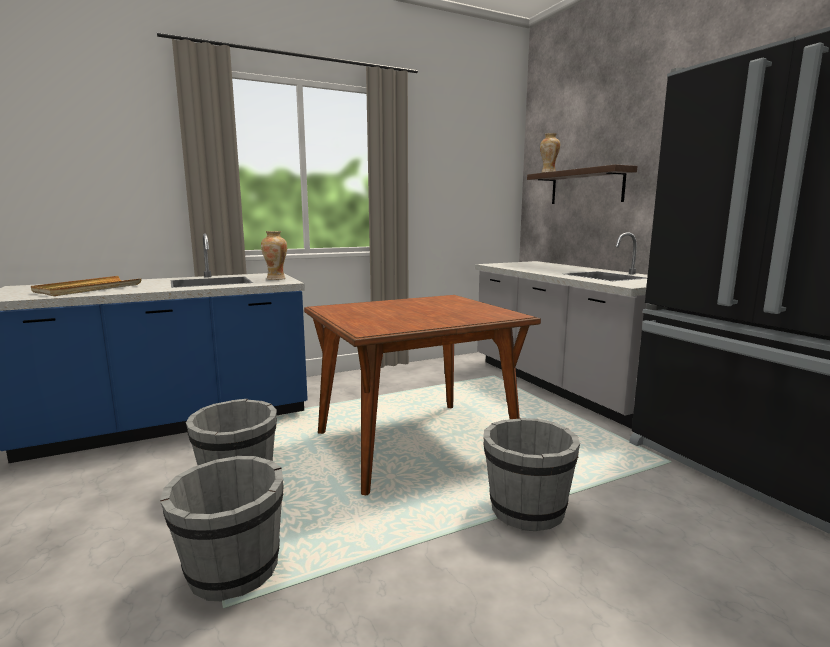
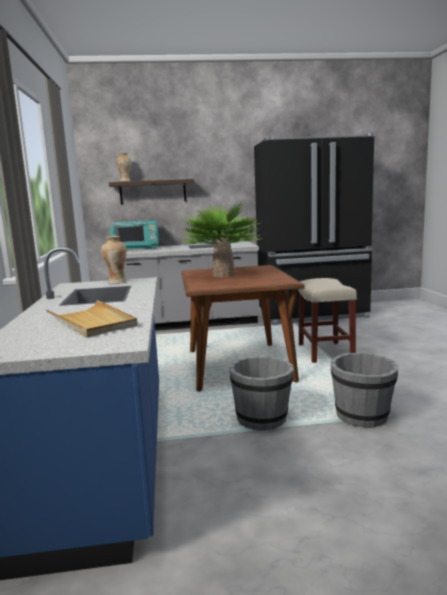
camera: 70 degrees left, 0 degrees up
(418, 307) = (223, 275): none -> potted plant
(526, 510) = (325, 352): grey bucket -> beige stool
(539, 264) = (137, 248): none -> turquoise microwave

